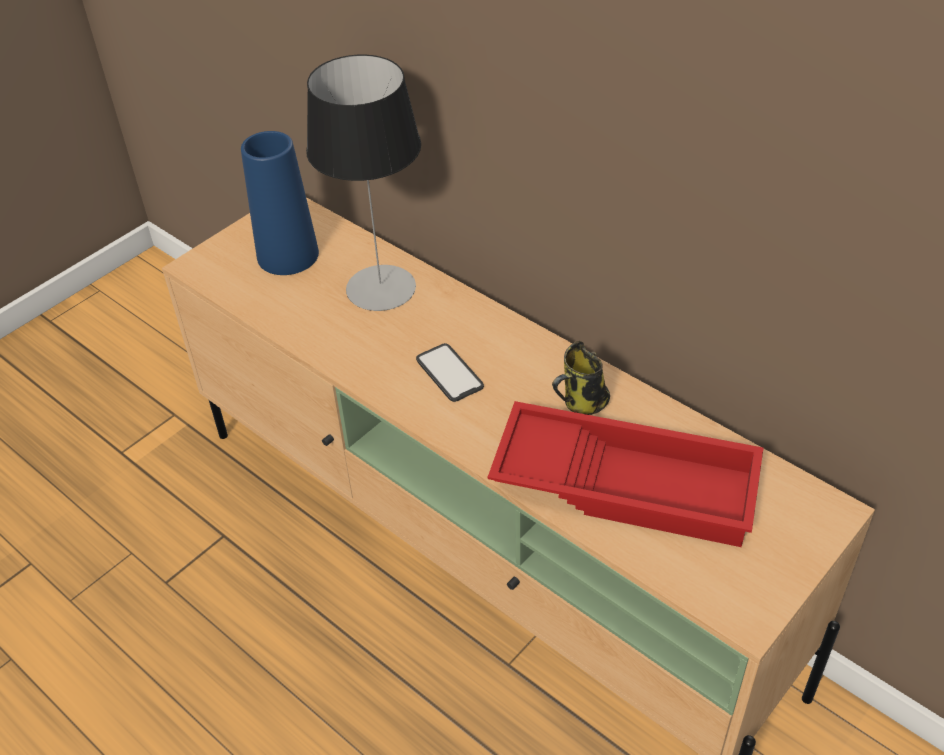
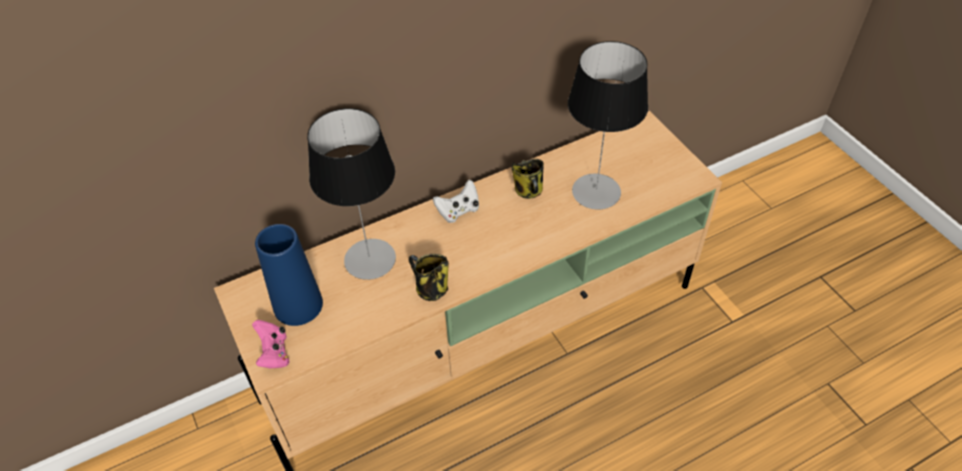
camera: 70 degrees left, 5 degrees up
(215, 261) = (274, 353): none -> pink game controller
(355, 356) = (430, 289): none -> mug
(449, 373) = (473, 244): phone -> none
(503, 341) = (458, 211): none -> white game controller
(627, 482) = (596, 192): red tray -> table lamp

